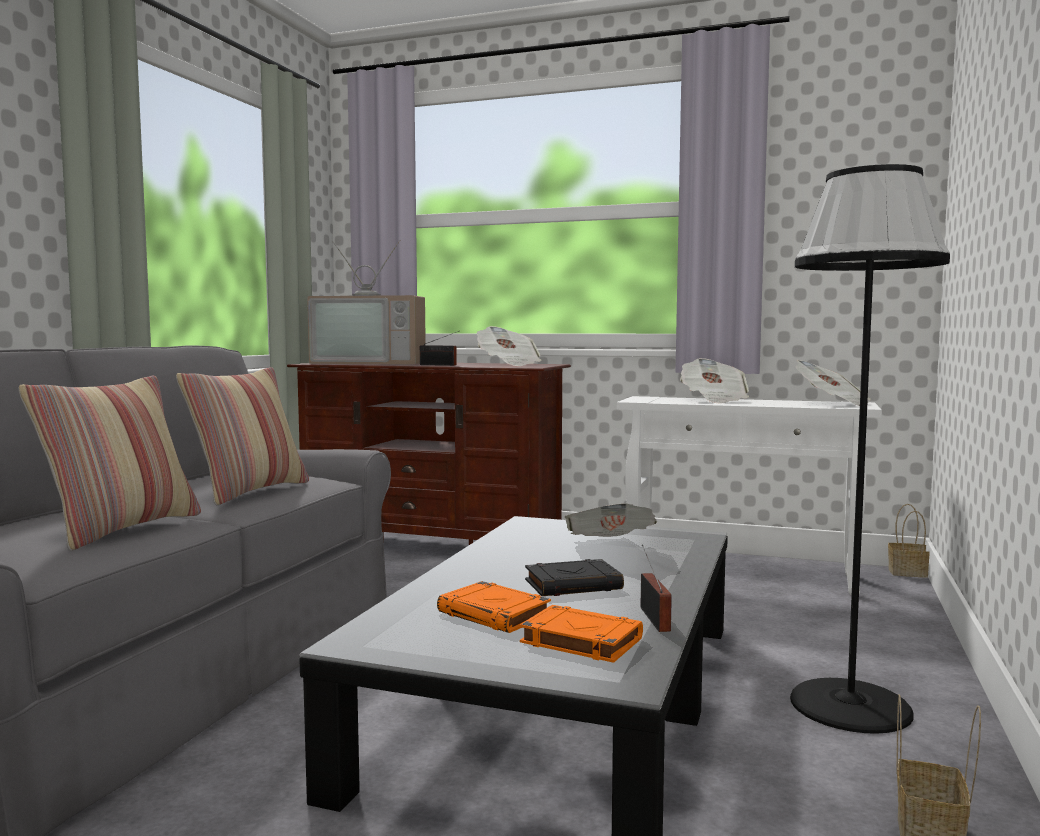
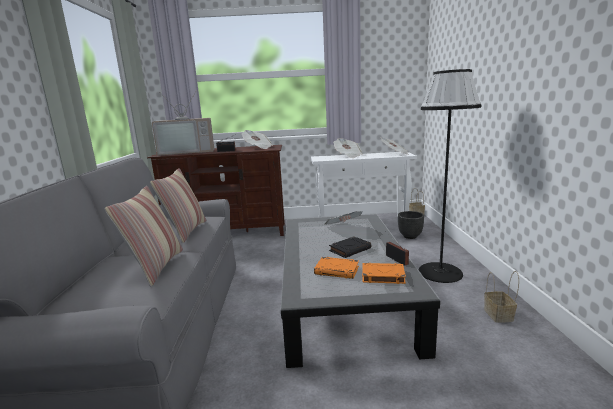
camera: 20 degrees left, 10 degrees up
(842, 617) = (410, 236): none -> black planter

